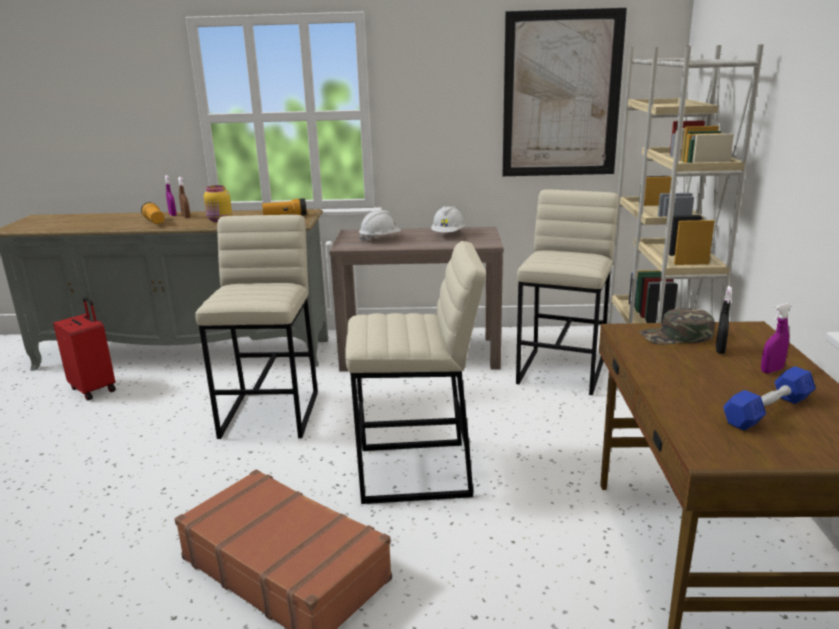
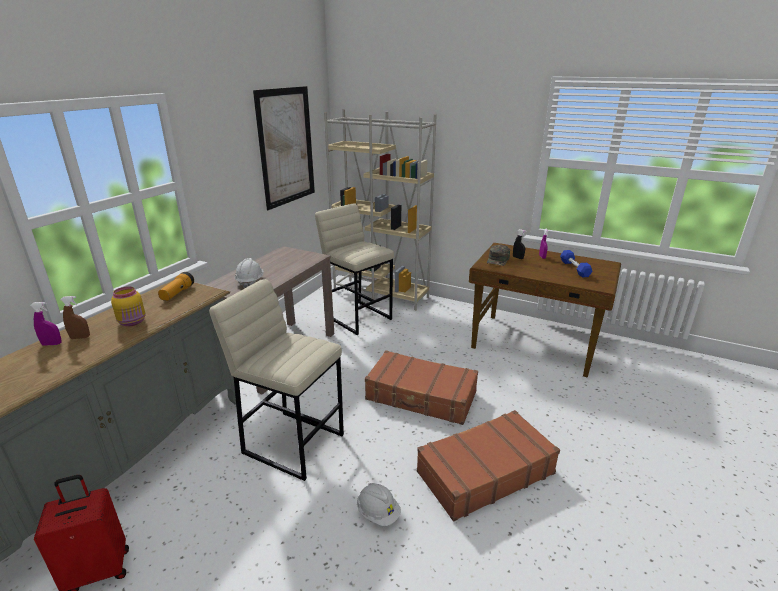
camera: 65 degrees left, 5 degrees up
(154, 222) = (65, 357): flashlight -> none
(418, 471) = (421, 396): beige stool -> brown suitcase
(448, 234) = (277, 261): white hard hat -> white hard hat (378, 513)

